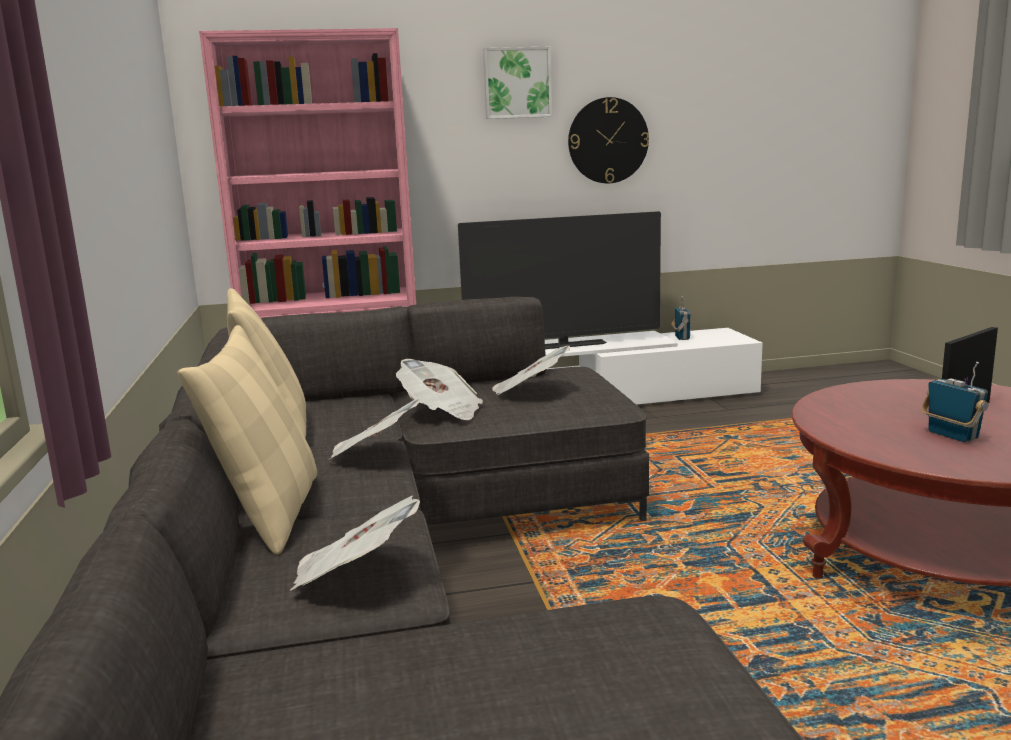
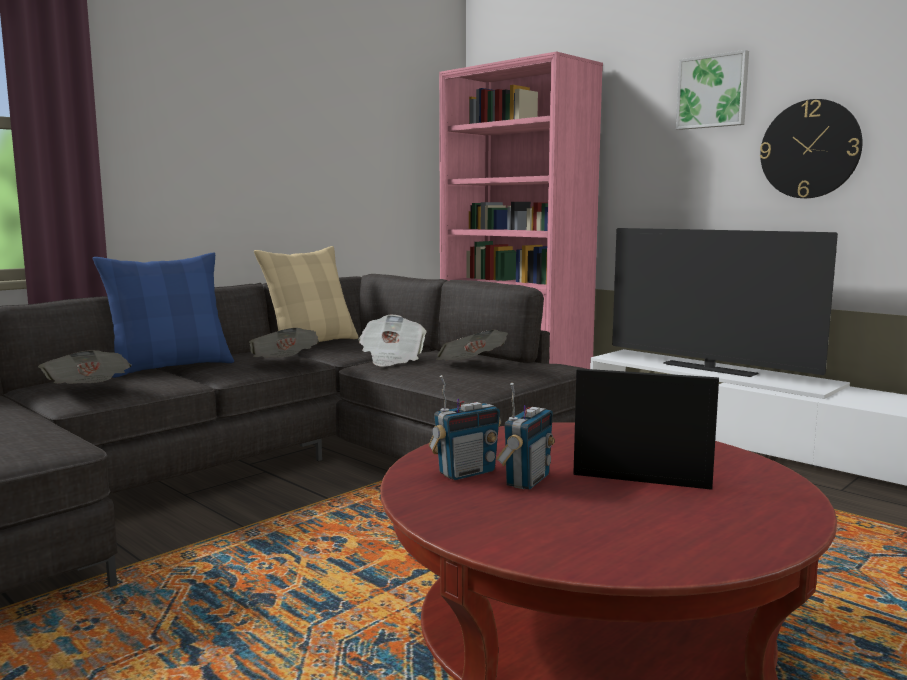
camera: 55 degrees right, 5 degrees down
(269, 514) = (170, 367): beige pillow -> blue pillow
(681, 337) = (860, 395): radio -> radio (466, 472)

